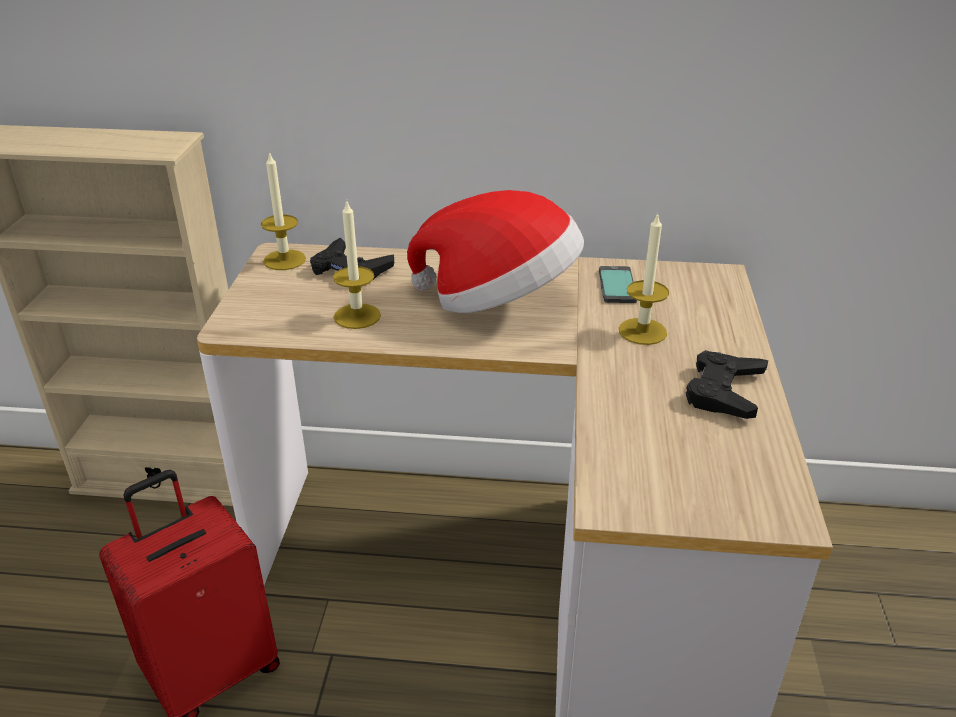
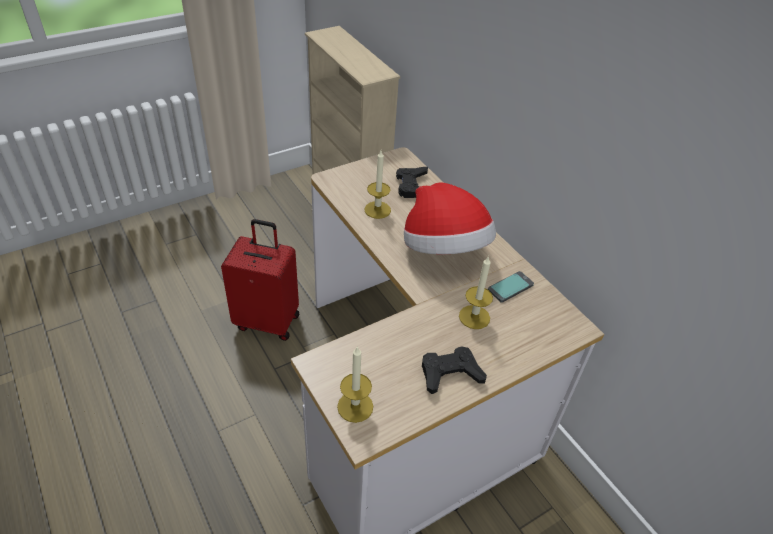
camera: 50 degrees right, 10 degrees up
(284, 260) = (398, 162): candle -> candle (355, 406)

